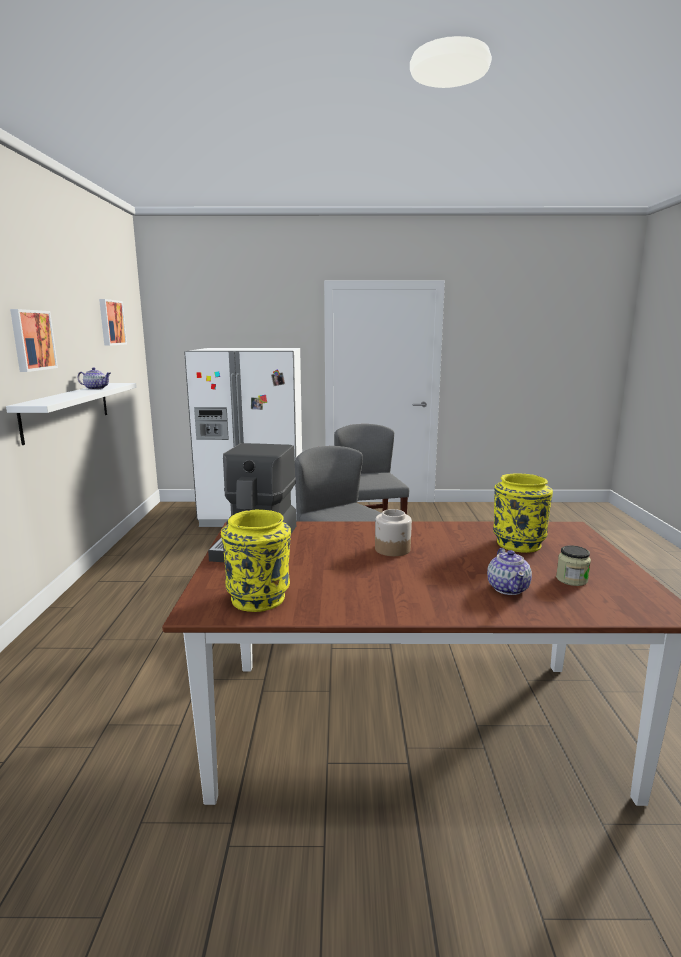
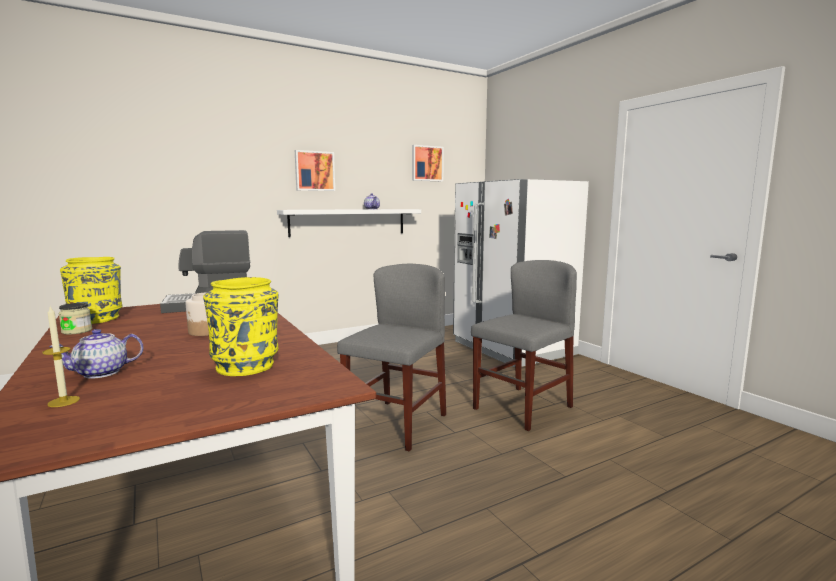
camera: 60 degrees right, 5 degrees down
(571, 579) = (125, 396): jar -> jar (77, 331)
(578, 598) = (64, 401): none -> candle

